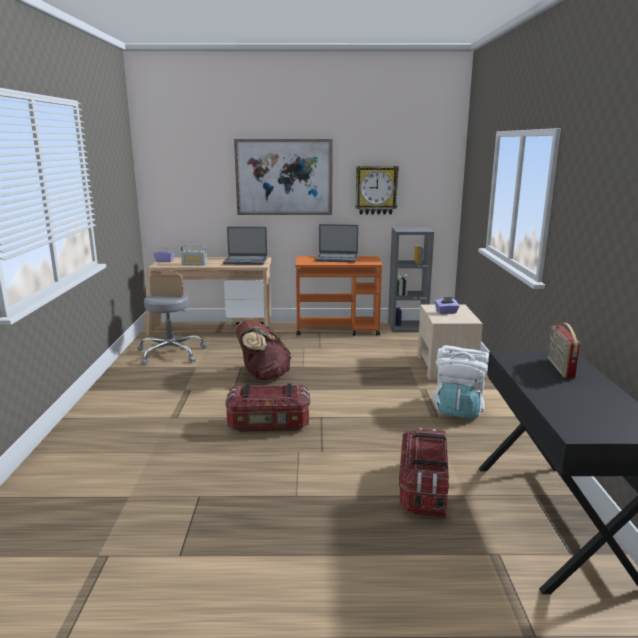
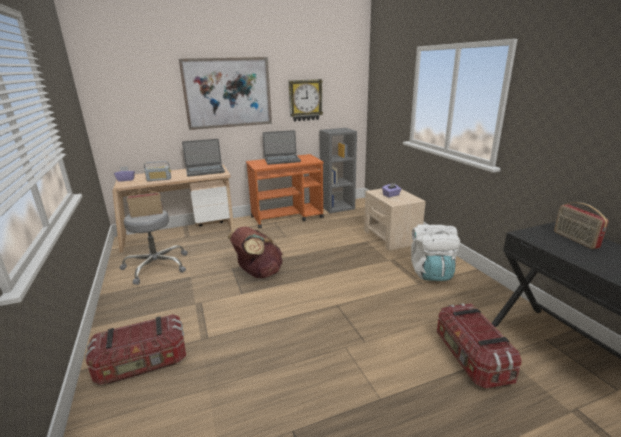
camera: 20 degrees left, 5 degrees up
(269, 425) = (299, 324): storage box -> storage box (143, 364)

